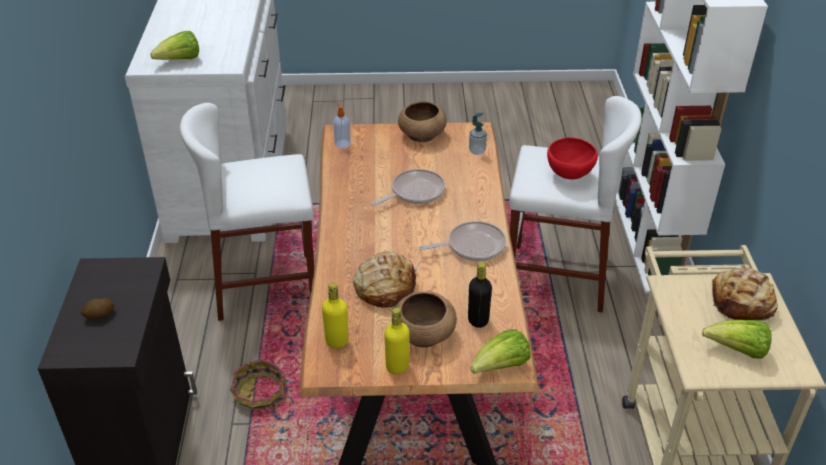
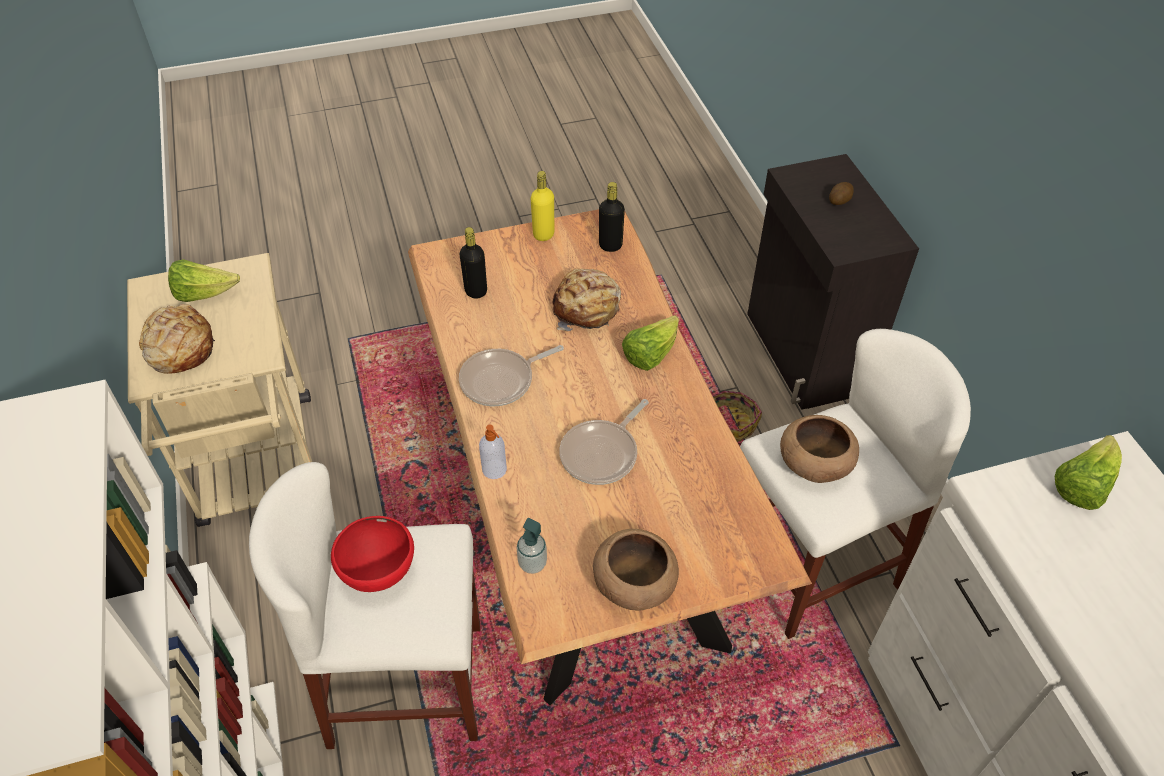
camera: 165 degrees right, 10 degrees up
(337, 341) = (610, 245): yellow bottle -> black bottle
(342, 144) = (753, 531): soap dispenser -> soap dispenser (495, 470)
(424, 335) = (527, 267): brown bowl -> brown bowl (814, 463)
(501, 367) = (445, 252): lettuce -> lettuce (650, 355)

